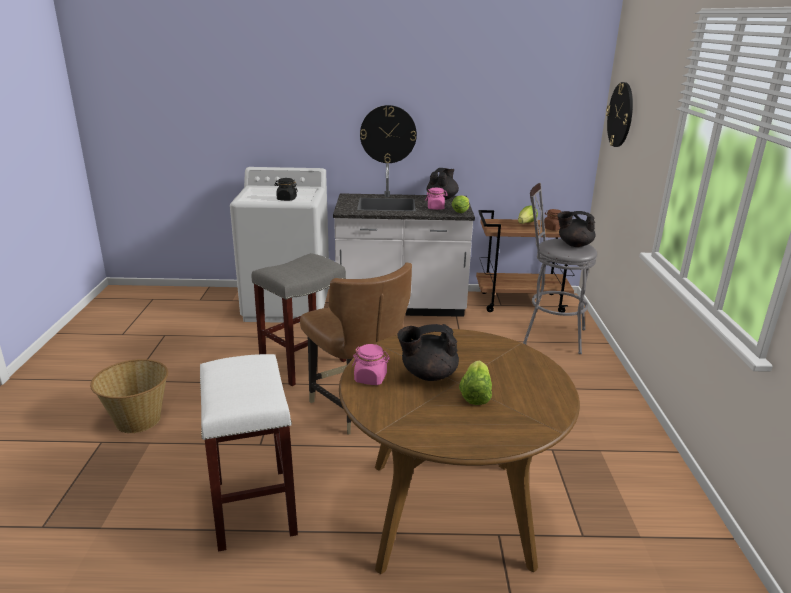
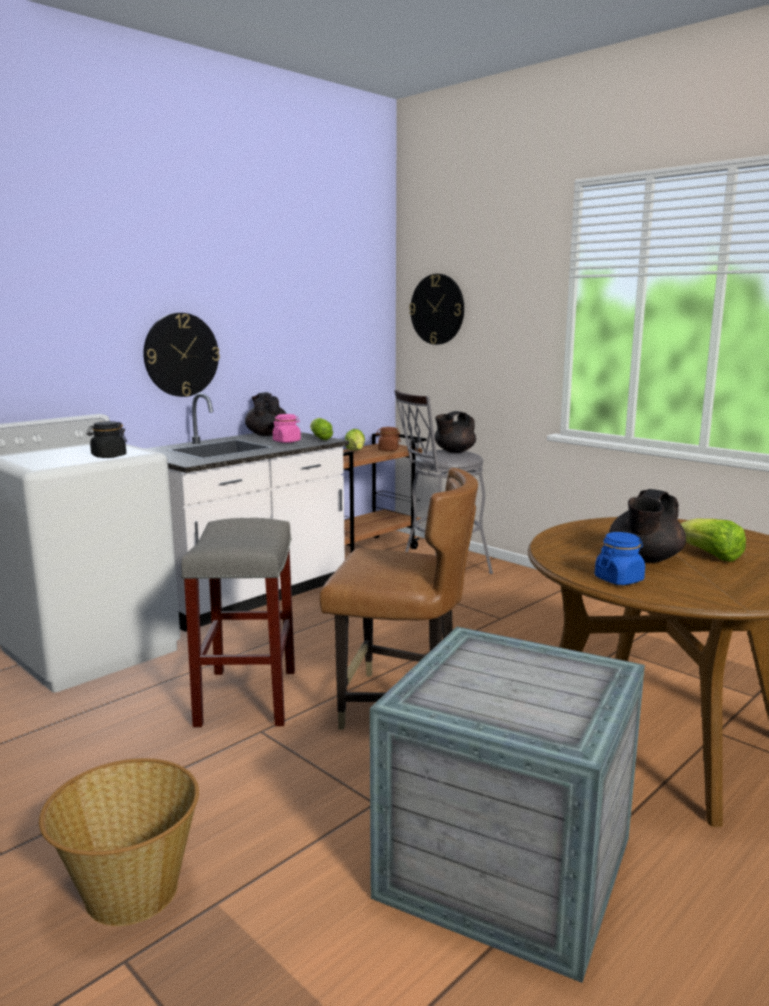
camera: 45 degrees left, 10 degrees down
(253, 506) = (503, 865): white stool -> crate
(370, 378) = (619, 579): pink jar -> blue jar

